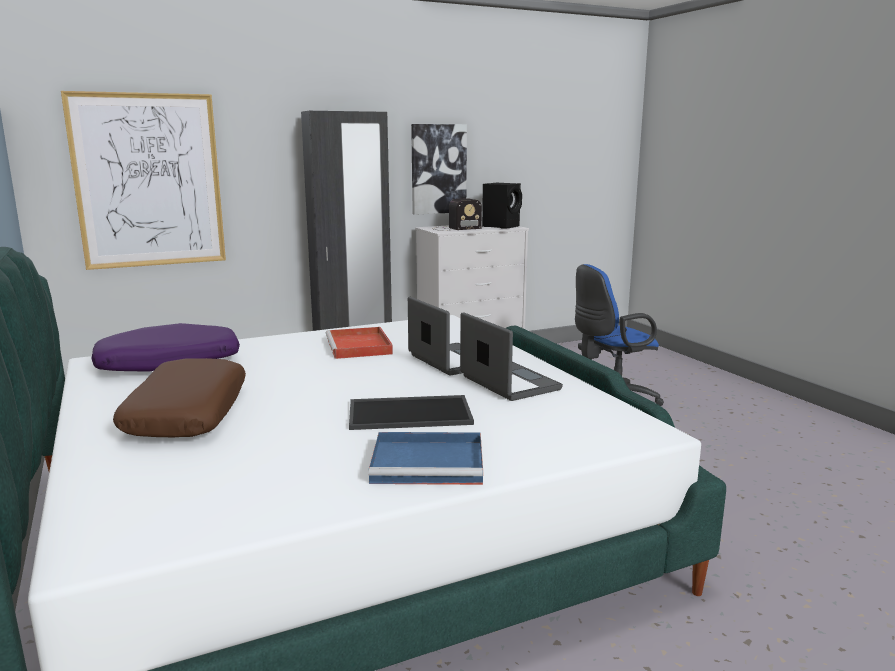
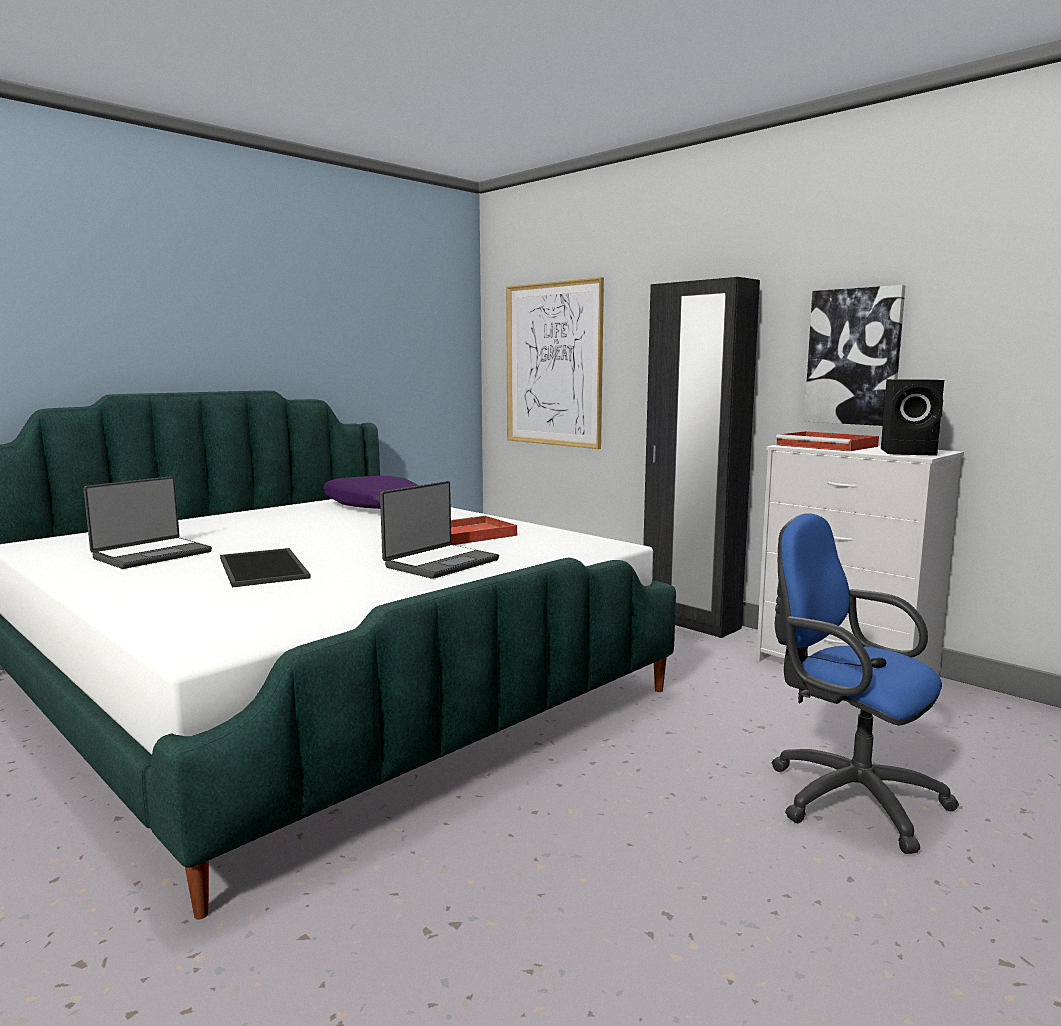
camera: 70 degrees right, 5 degrees down
(186, 413) = (258, 525): brown pillow -> none
(430, 463) = (136, 584): blue tray -> none
(454, 228) = (828, 446): radio -> red tray
(508, 383) = (369, 587): laptop -> laptop (151, 555)

